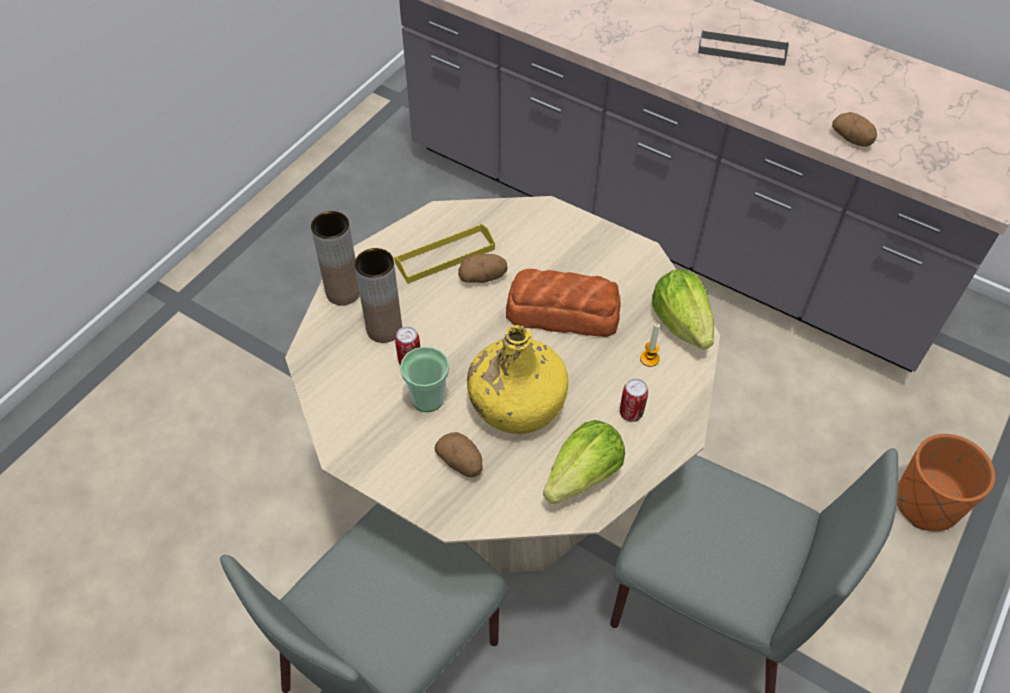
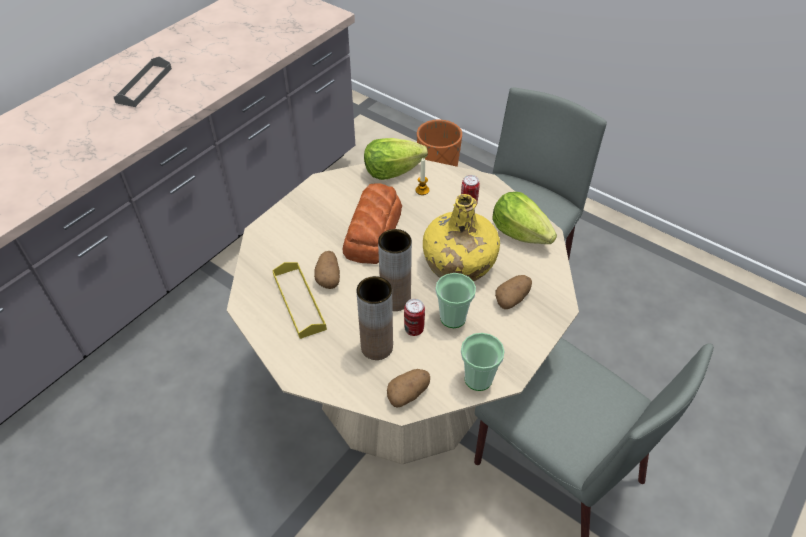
camera: 85 degrees left, 5 degrees down
(339, 425) = (478, 379): none -> cup
(343, 292) = (328, 379): brown vase -> brown vase (395, 299)
(851, 139) = (262, 53): potato -> potato (408, 394)

